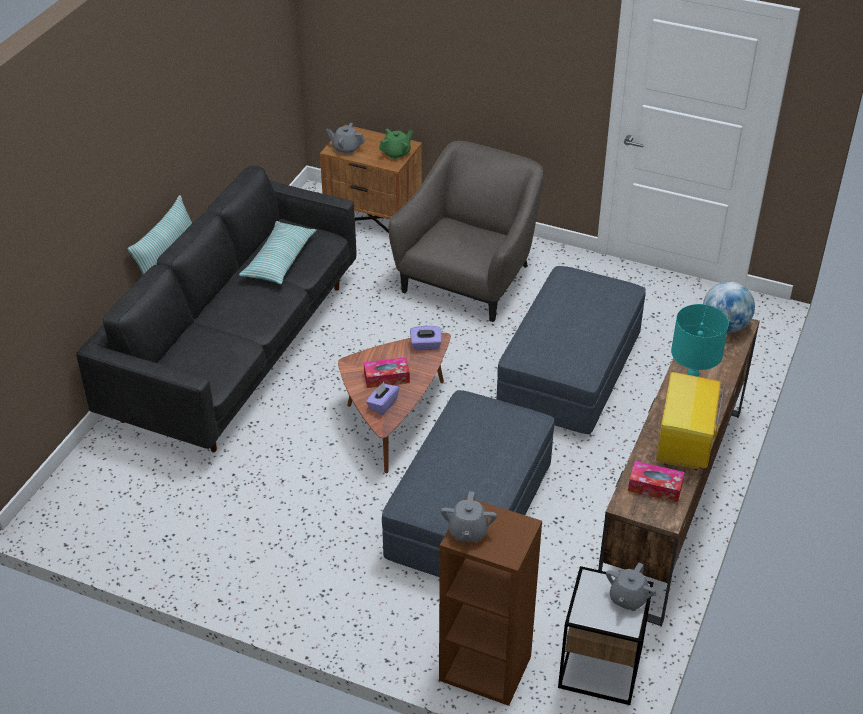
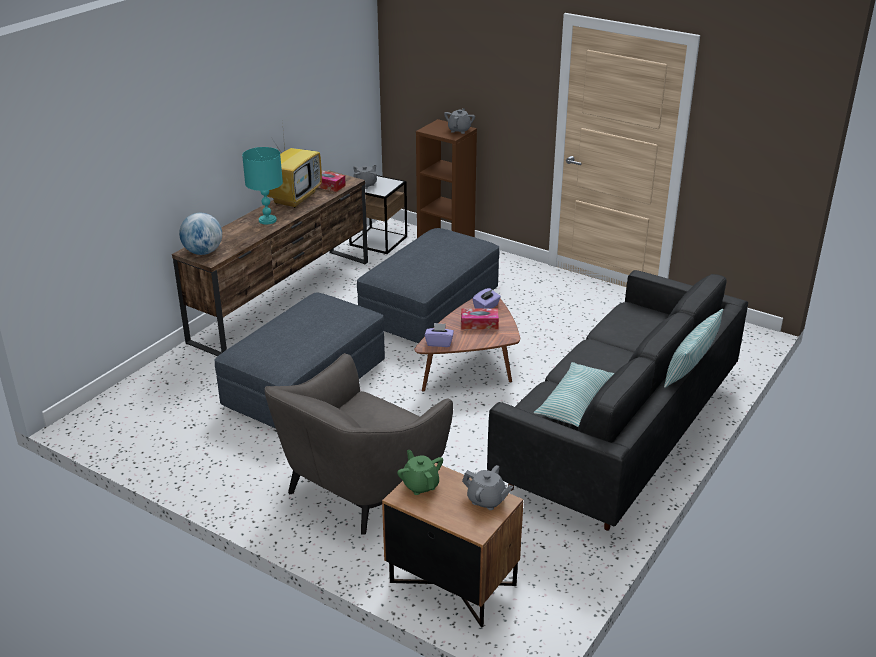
camera: 170 degrees left, 10 degrees down
(396, 153) = (420, 485): green teapot -> green teapot turned 90 degrees clockwise

